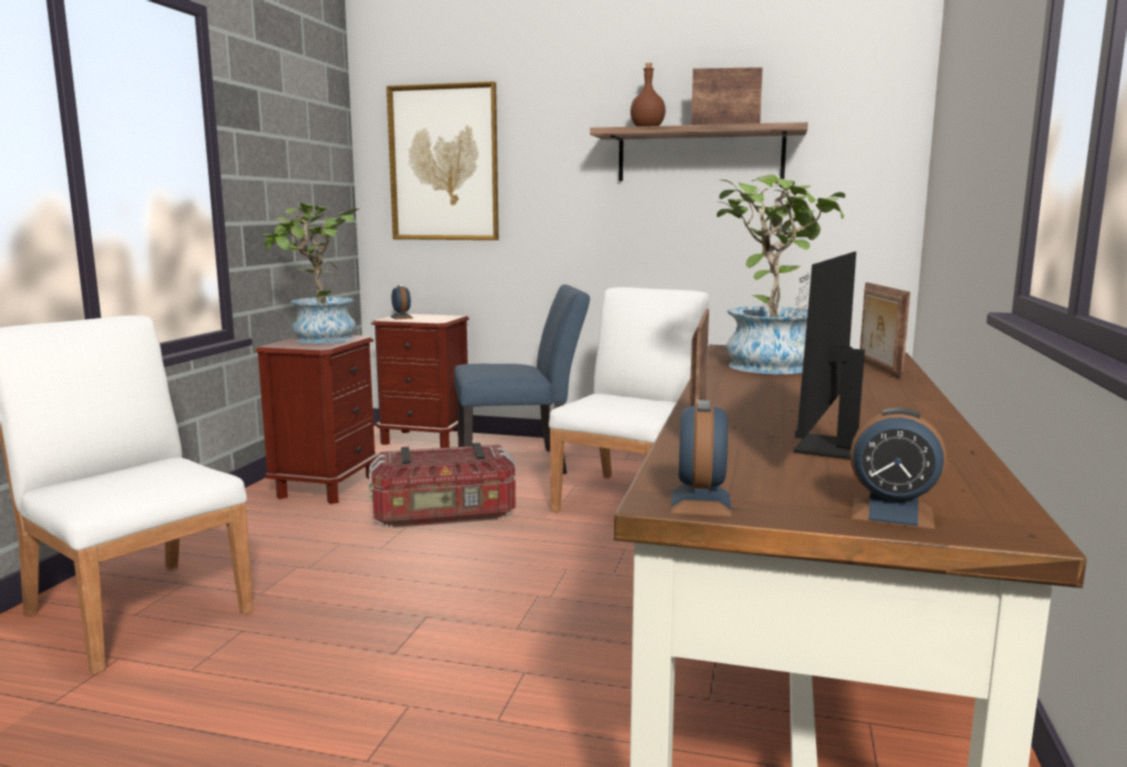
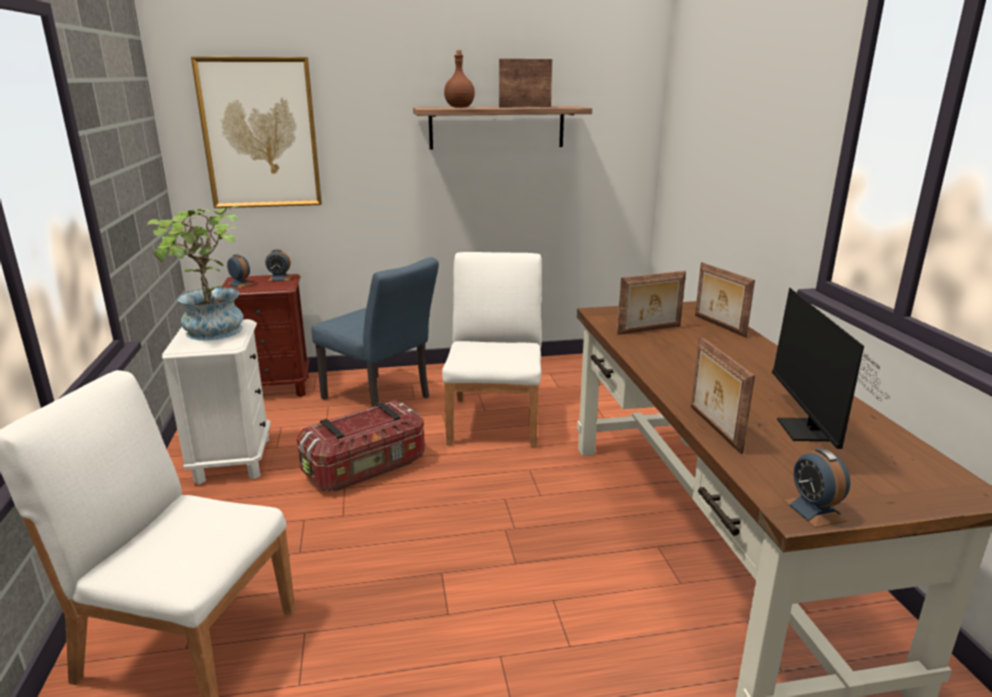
camera: 25 degrees left, 10 degrees up
(327, 487) = (233, 460): brown nightstand -> white nightstand
(521, 464) = (381, 400): blue chair -> blue chair turned 75 degrees clockwise
(770, 364) = (649, 330): potted plant -> picture frame
(892, 514) = (911, 493): alarm clock -> alarm clock (279, 278)

